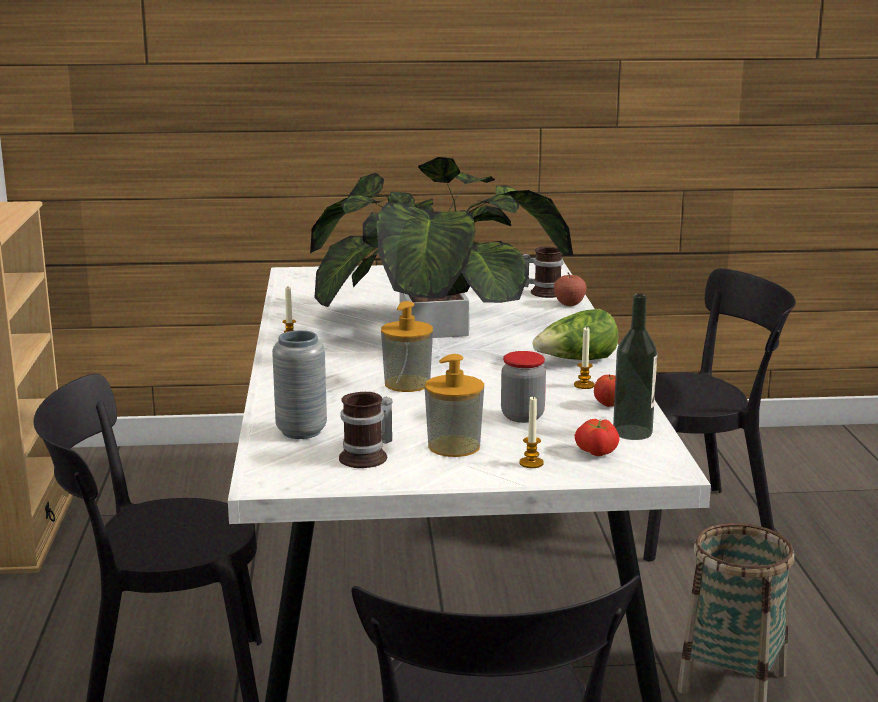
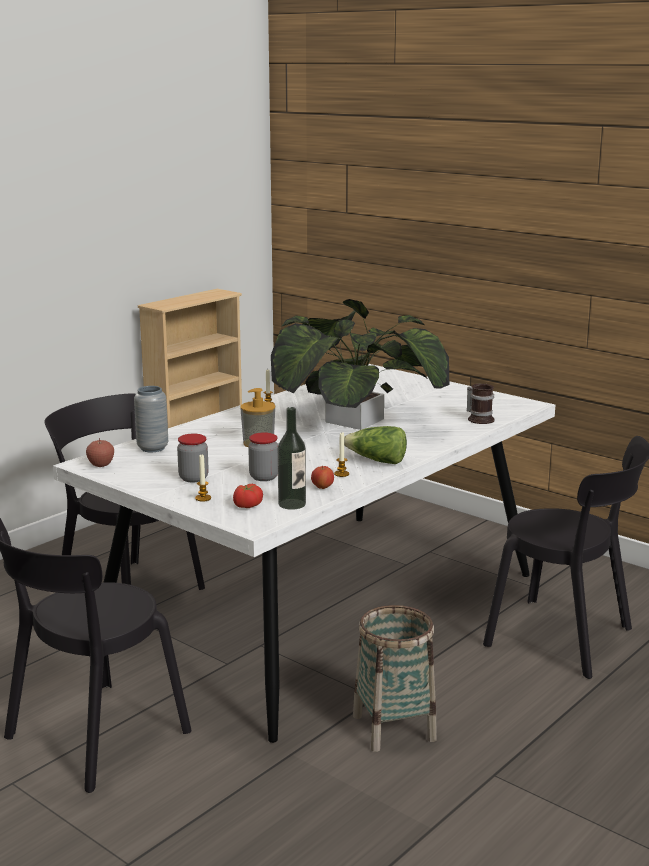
camera: 45 degrees right, 0 degrees up
(368, 457) = (146, 469): mug -> none
(454, 446) = (193, 478): soap dispenser -> jar
(569, 304) = (474, 430): apple -> apple (101, 465)

